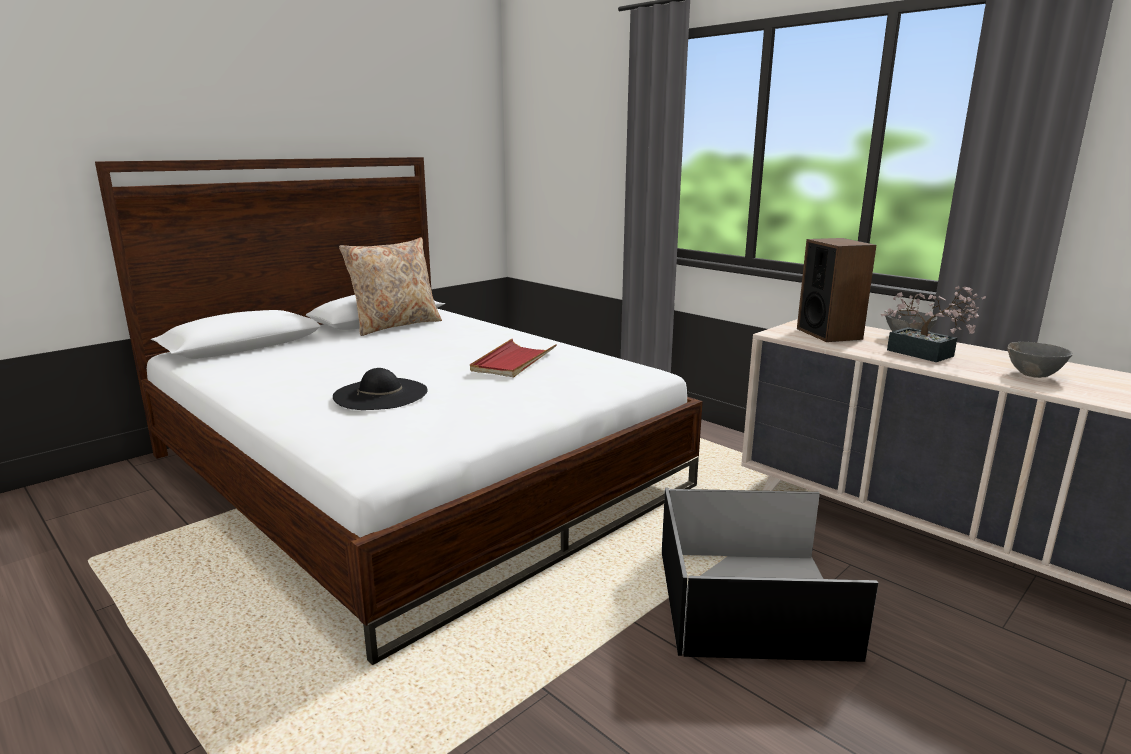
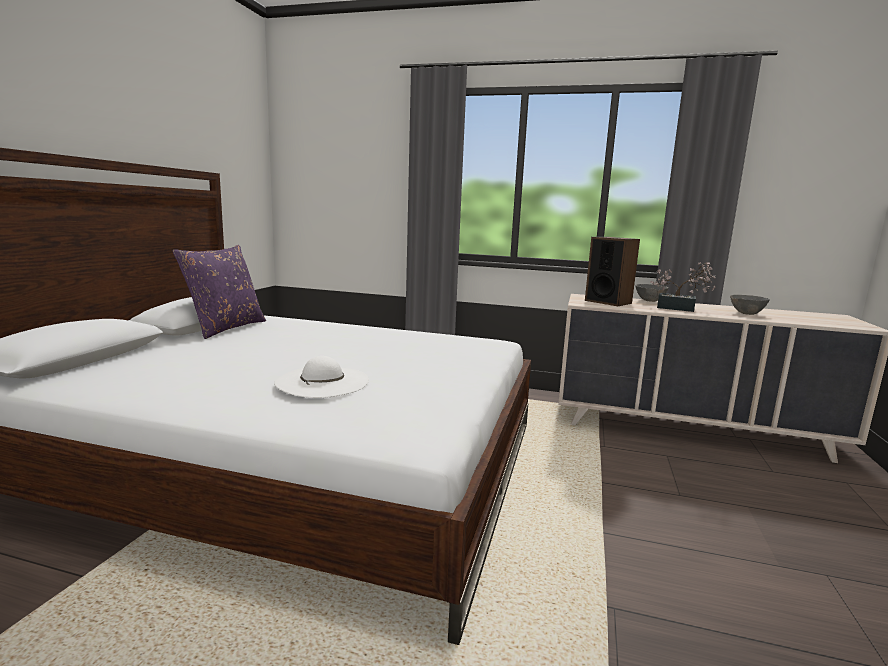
camera: 30 degrees left, 5 degrees down
(381, 394) = (322, 382): black hat -> white hat
(395, 325) = (225, 328): beige pillow -> purple pillow
(513, 361) = (387, 344): red tray -> none
(752, 604) = (651, 496): black storage box -> none

